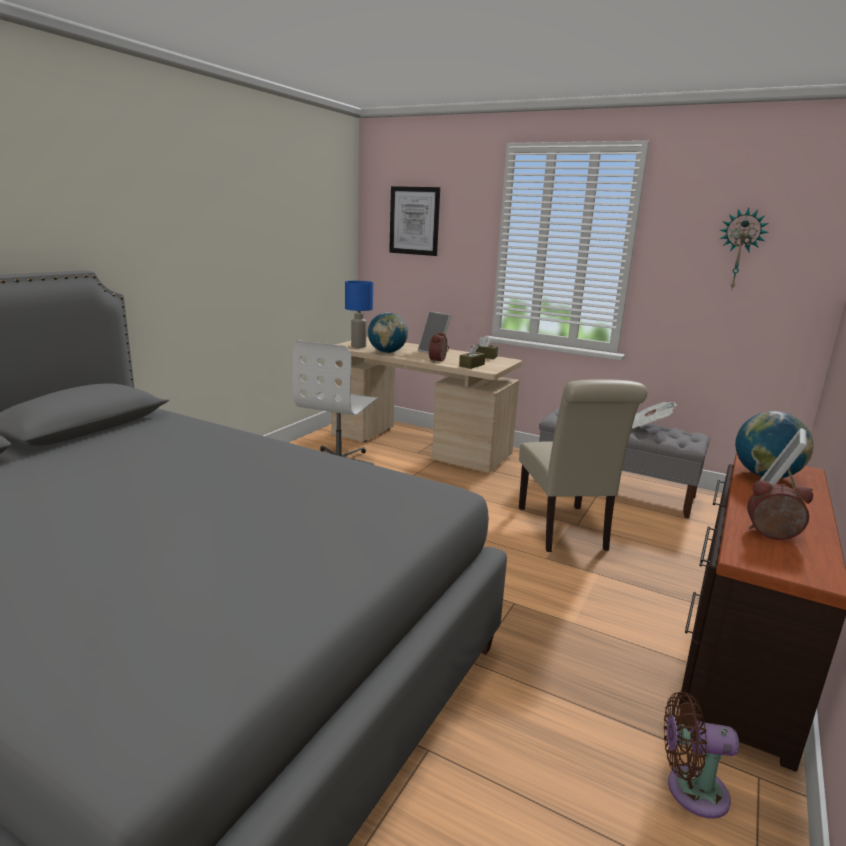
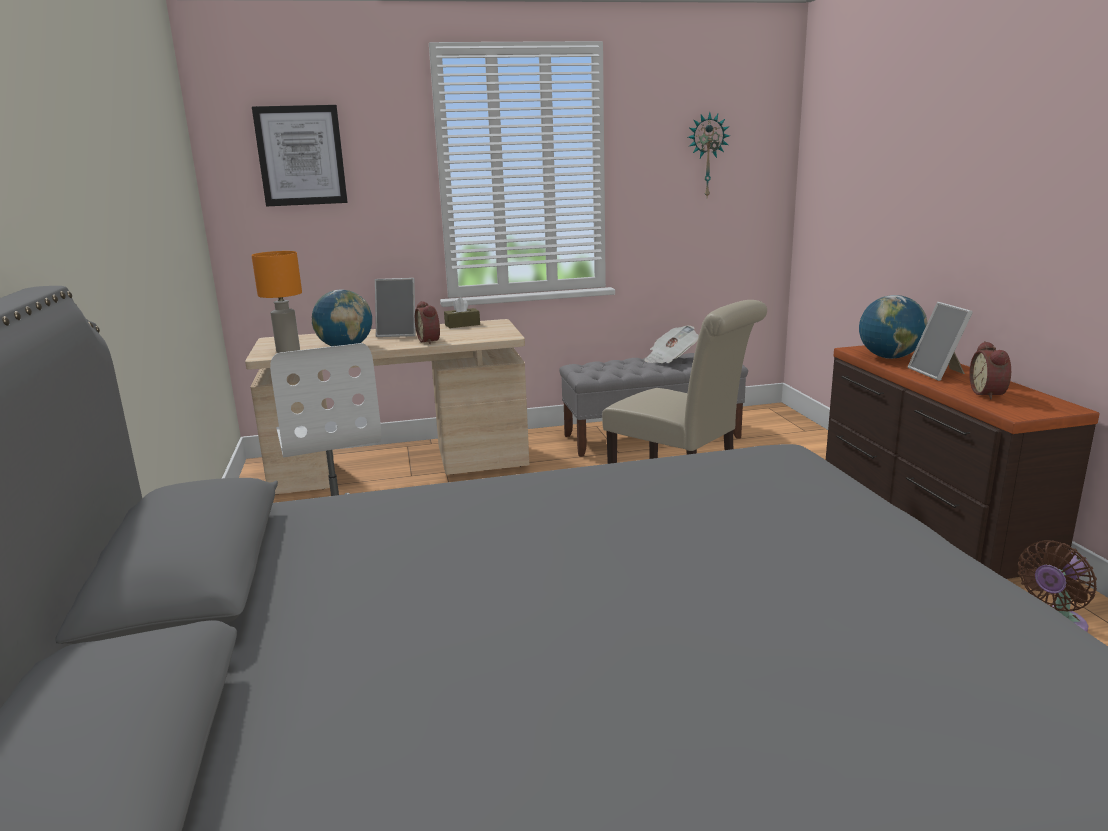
camera: 40 degrees left, 0 degrees up
(359, 346) = (288, 351): blue table lamp -> orange table lamp
(471, 365) = (478, 336): brown tissue box -> none
(772, 535) = (989, 394): alarm clock -> alarm clock turned 60 degrees counterclockwise

